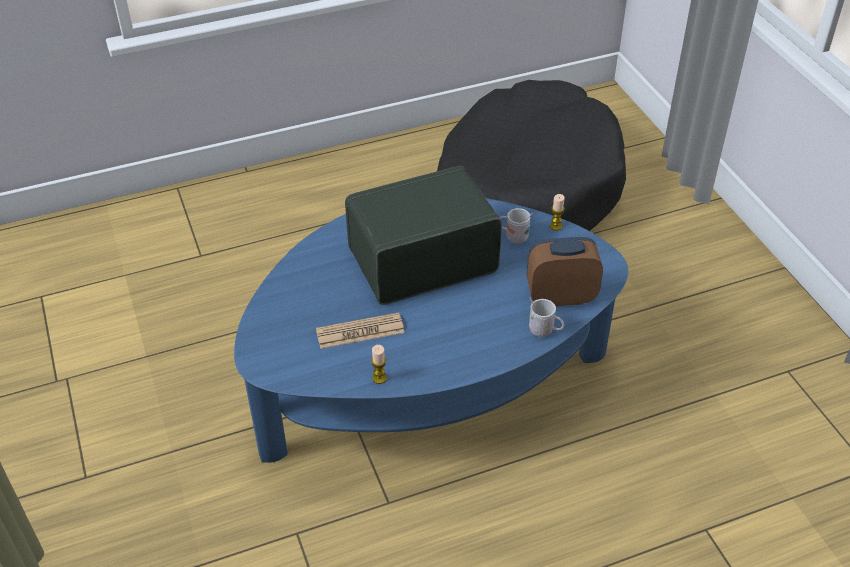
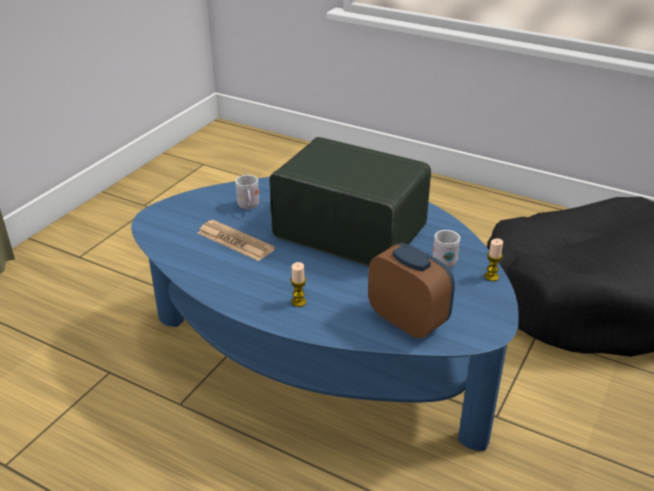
camera: 50 degrees right, 10 degrees down
(379, 378) = (196, 273): candle -> candle (298, 302)
(544, 331) = (352, 332): white mug -> white mug (249, 207)

